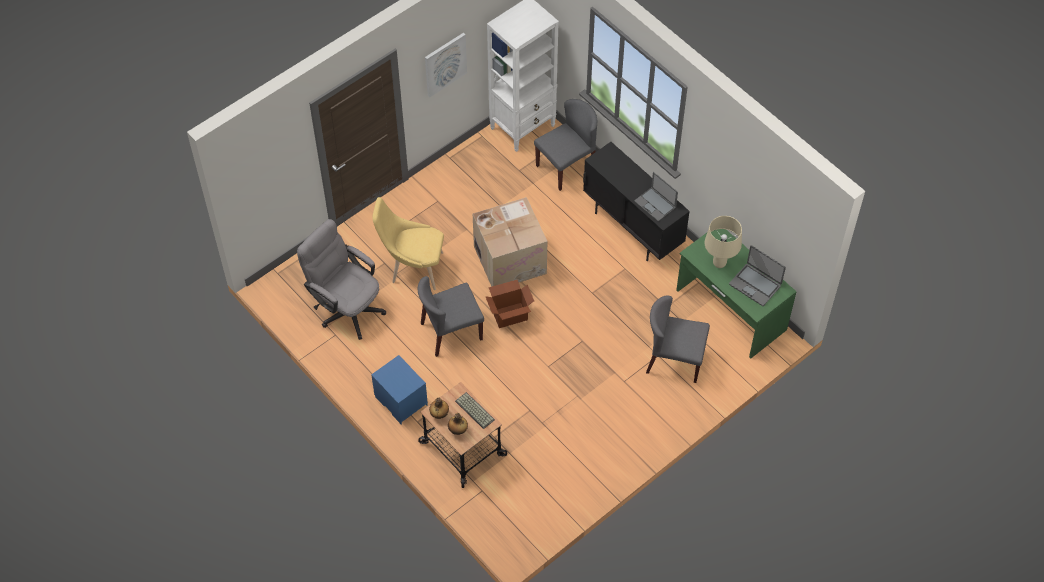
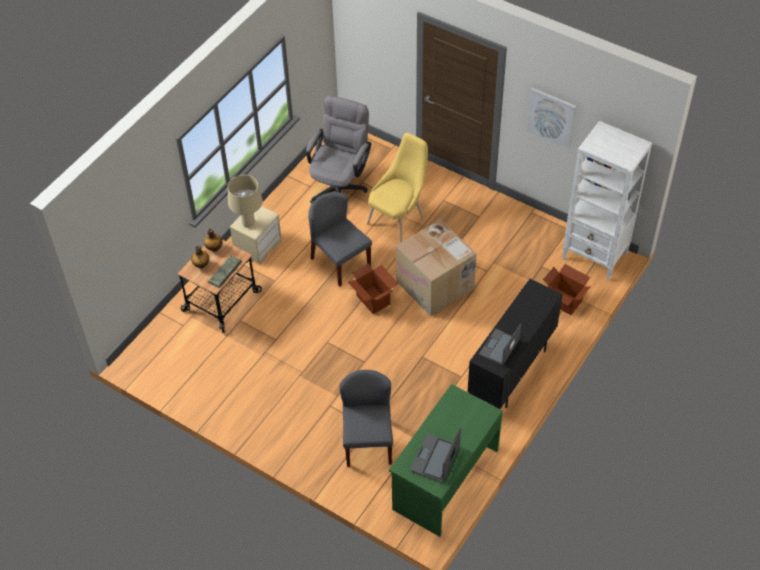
camera: 75 degrees right, 5 degrees down
(400, 401) = (258, 246): blue nightstand -> beige nightstand
(413, 268) = (398, 219): yellow chair -> yellow chair turned 45 degrees clockwise
(566, 166) = (563, 301): grey chair -> cardboard box
(719, 263) = (450, 421): beige table lamp -> beige table lamp (248, 223)

